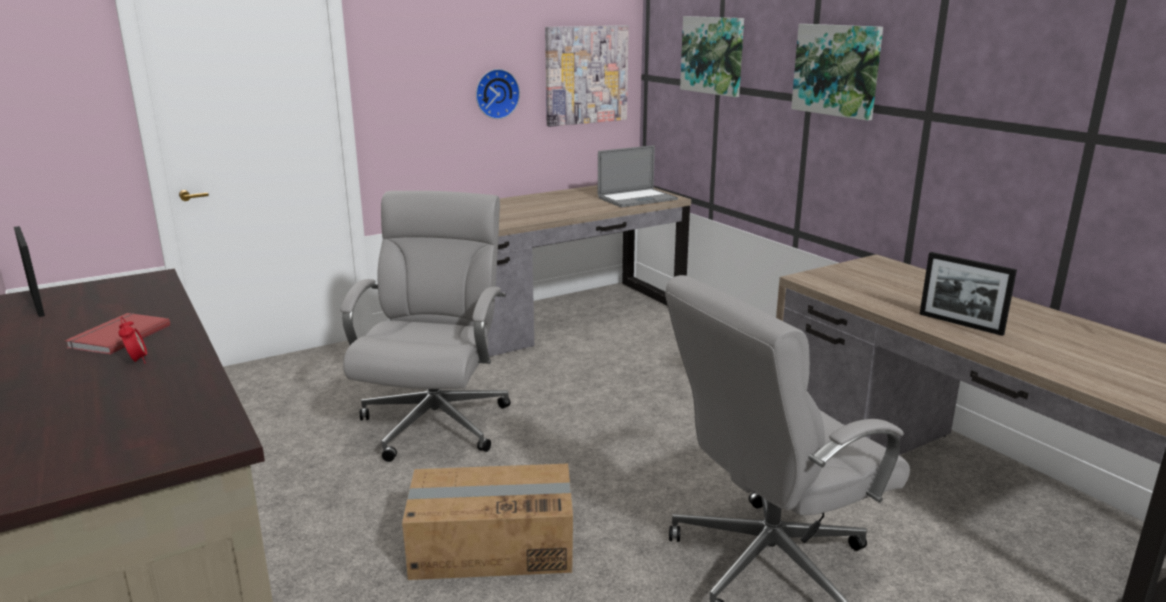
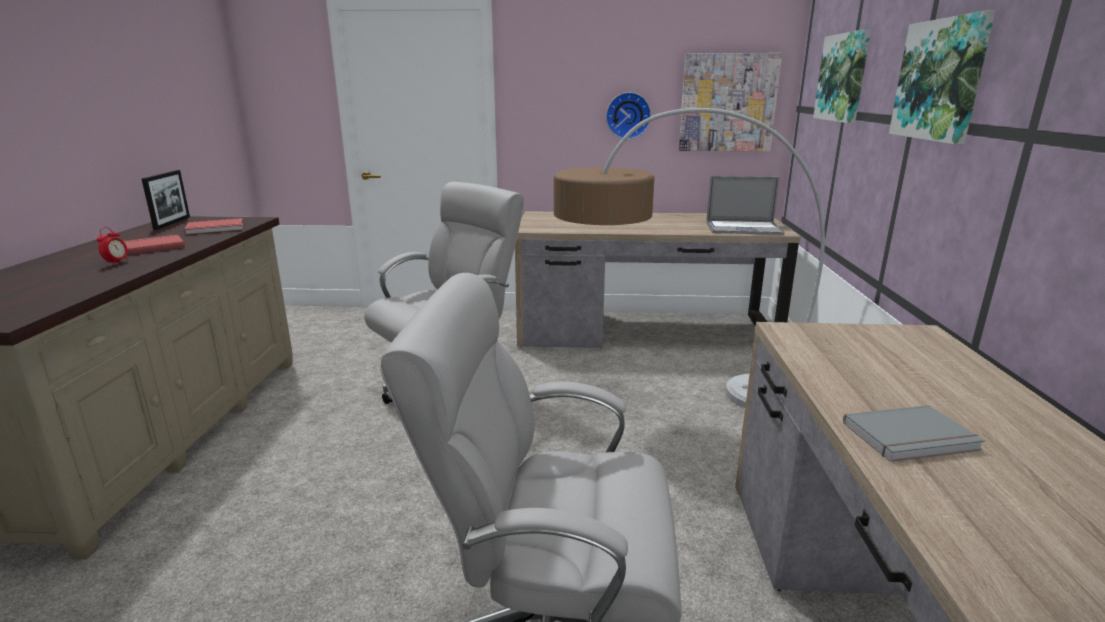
camera: 35 degrees right, 0 degrees up
(135, 298) = (215, 229): none -> red book
(492, 545) = (358, 498): cardboard box -> none
(639, 372) = (665, 396): none -> floor lamp
(960, 324) = (912, 438): picture frame -> grey book

